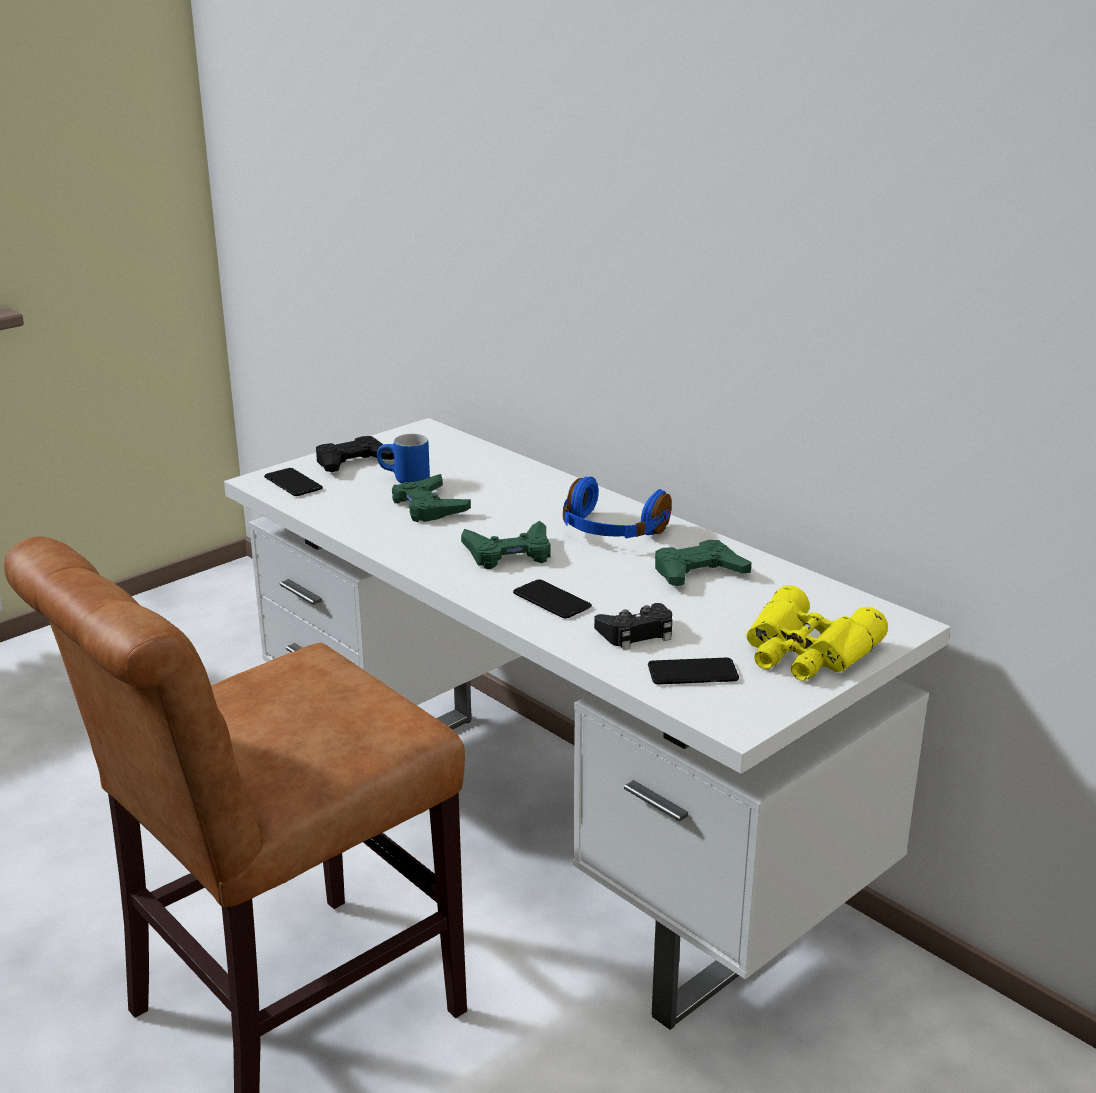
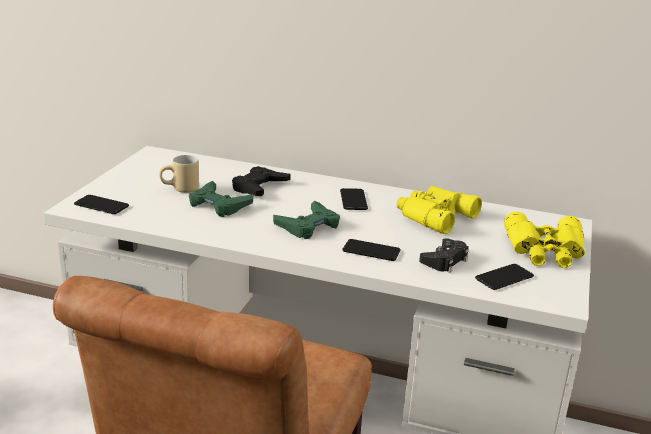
camera: 30 degrees left, 0 degrees up
(353, 462) = (129, 183): black game controller -> black game controller (259, 187)
(403, 480) = (180, 190): blue mug -> beige mug
(611, 531) = (353, 200): blue headphones -> phone
(698, 572) = (432, 215): green game controller -> yellow binoculars

